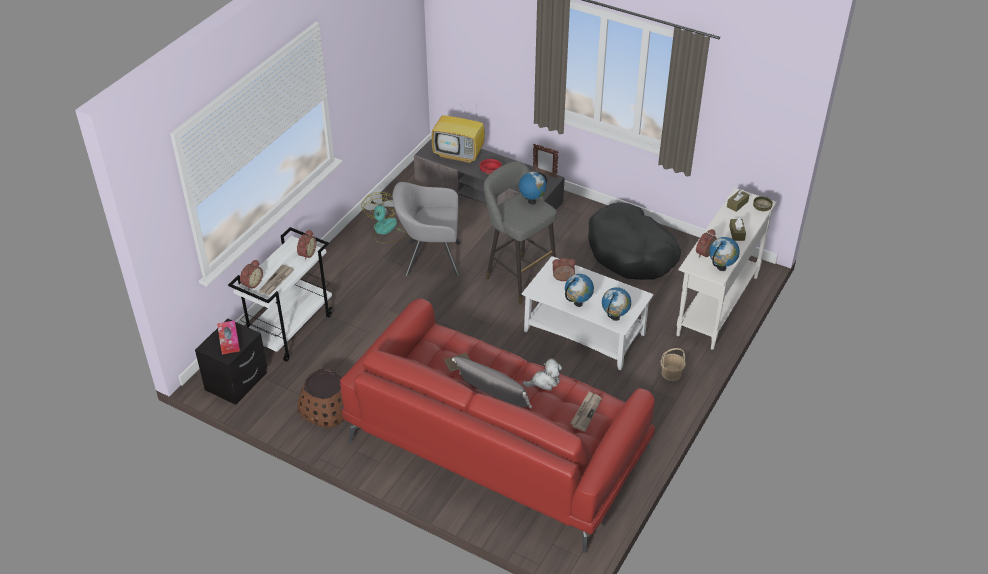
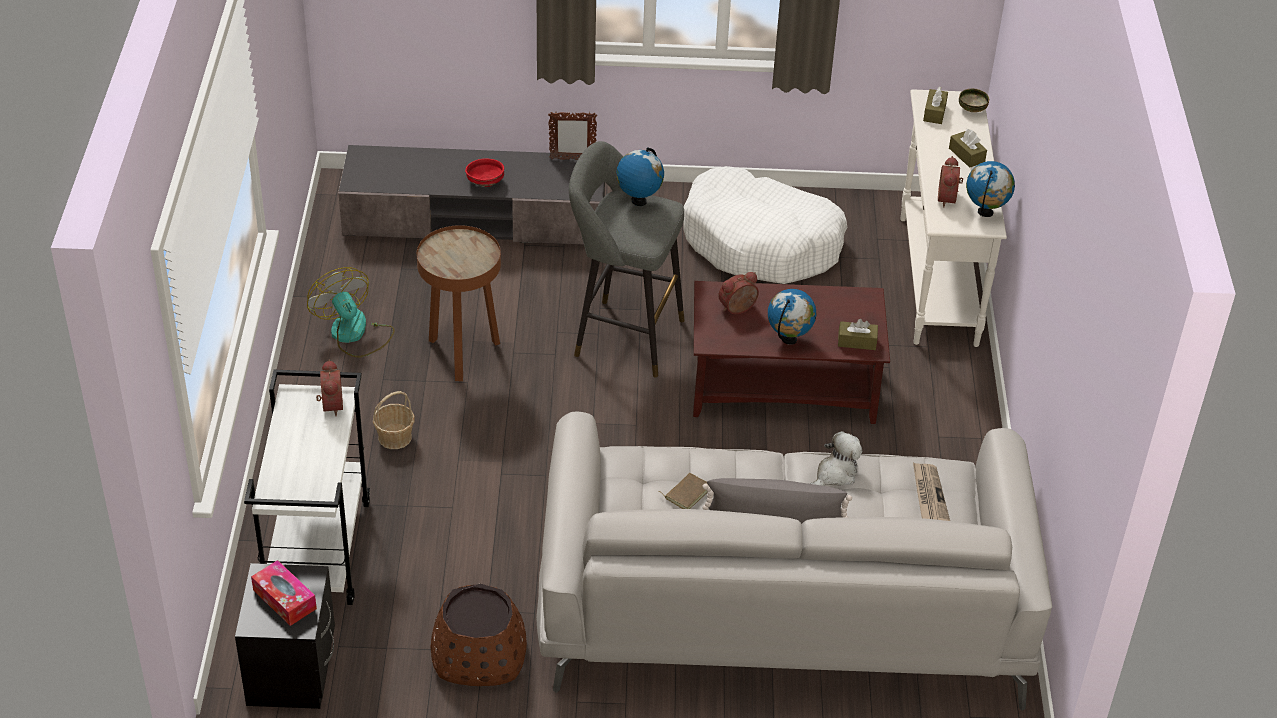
camera: 30 degrees left, 0 degrees up
(251, 283) = (276, 486): alarm clock -> none
(276, 281) = (316, 467): newspaper -> none
(430, 258) = (462, 355): grey armchair -> brown side table
(460, 154) = (414, 169): television -> none
(496, 444) = (780, 604): red sofa -> grey sofa
(583, 332) = (781, 387): white coffee table -> brown coffee table
(615, 317) = (857, 341): globe -> brown tissue box
(631, 252) = (761, 242): black dog bed -> white dog bed
(671, 373) = (948, 402): basket -> basket (395, 437)

